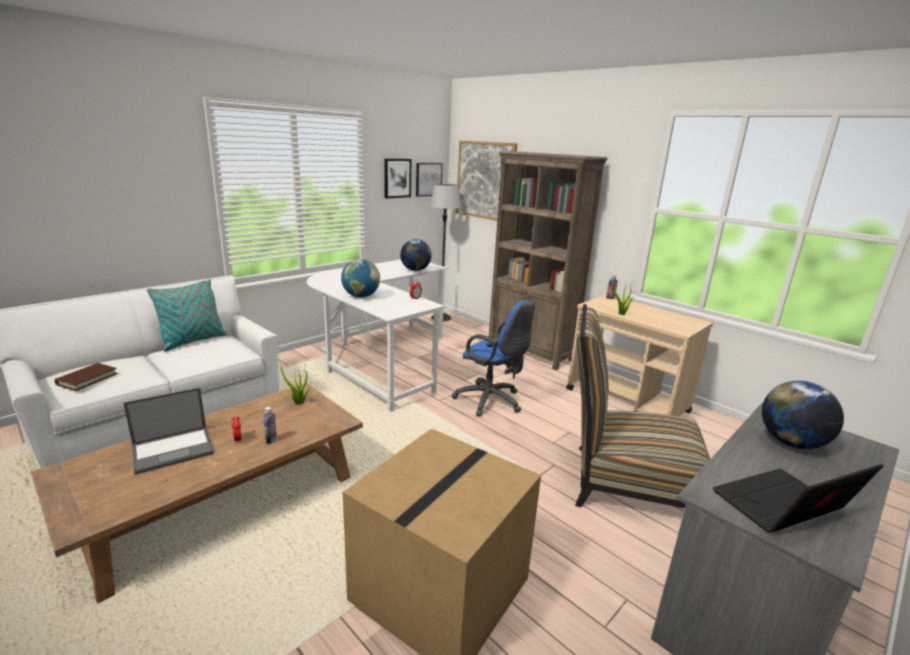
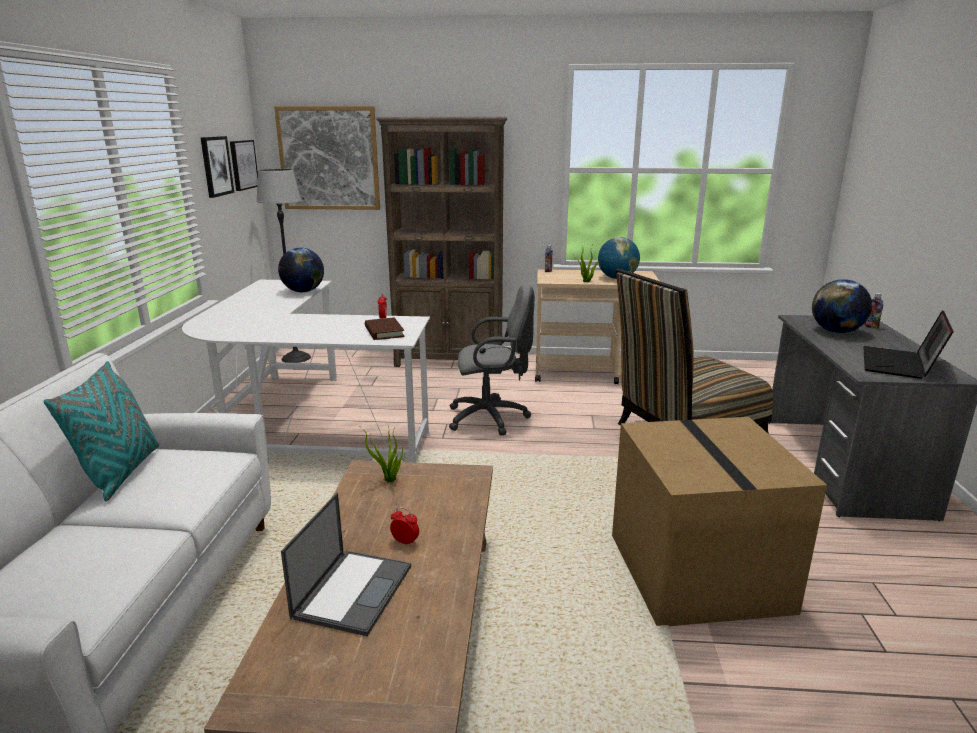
camera: 40 degrees left, 0 degrees up
(87, 379) = (66, 582): brown book -> brown book (384, 332)
(271, 440) = (442, 523): bottle -> bottle (871, 327)
(361, 296) = (317, 333): globe -> globe (617, 278)
(491, 401) = (492, 418): blue office chair -> grey office chair

